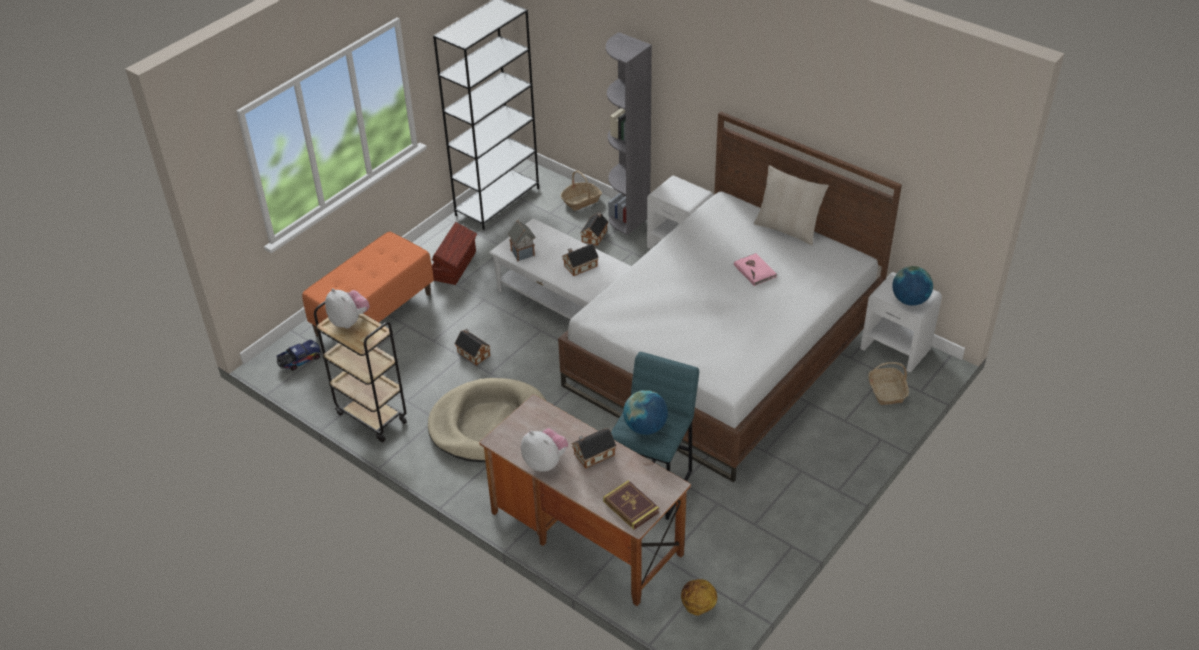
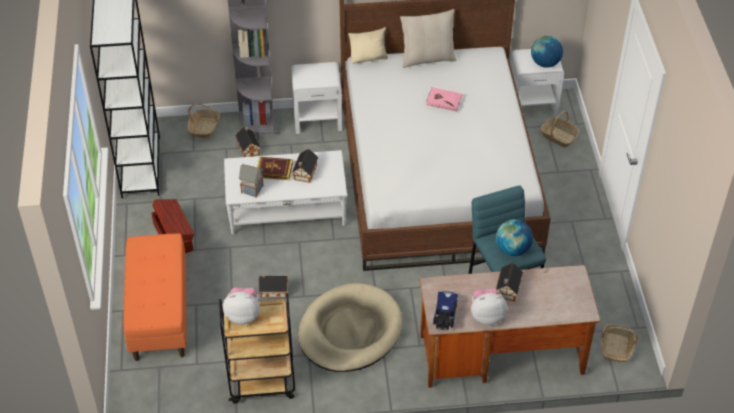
camera: 45 degrees left, 5 degrees up
(299, 360) = (149, 388): toy truck -> toy truck (444, 315)
(631, 507) = (571, 304): book -> book (274, 170)
(697, 607) = (616, 347): basketball -> basket
(734, 200) = (368, 58): none -> beige pillow

